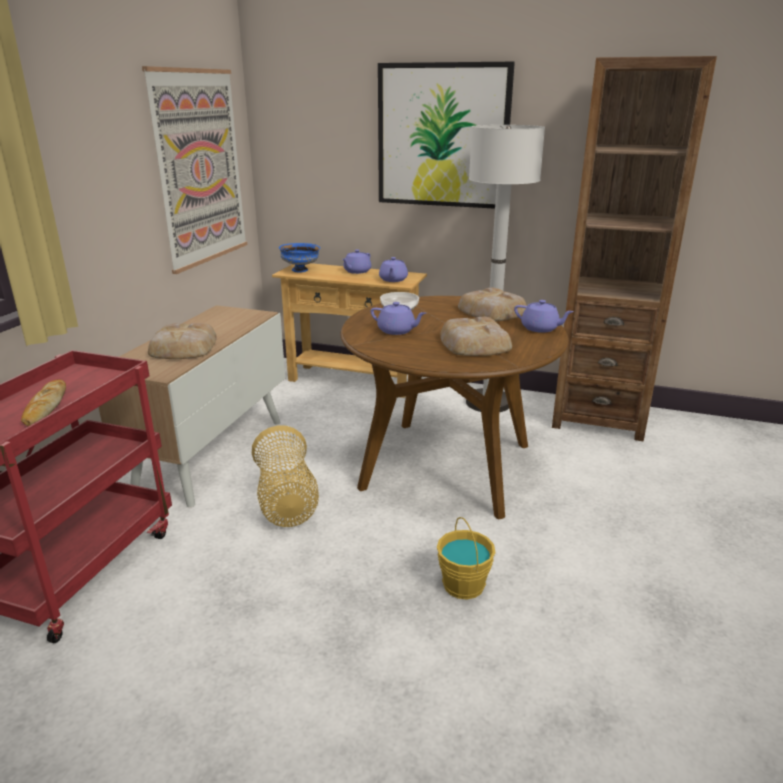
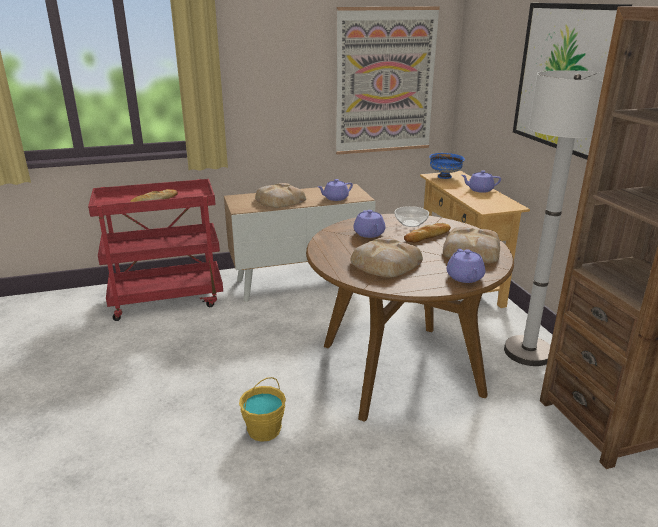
camera: 55 degrees right, 0 degrees up
(286, 500) = (282, 326): basket -> none
(393, 280) = (486, 204): purple teapot -> purple teapot (335, 198)
(438, 314) = (427, 236): none -> bread

